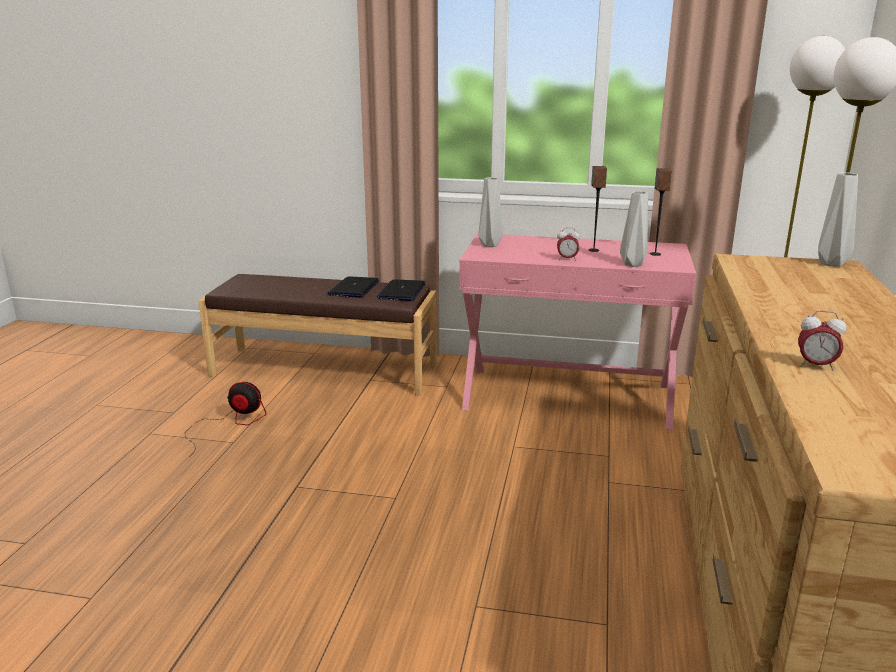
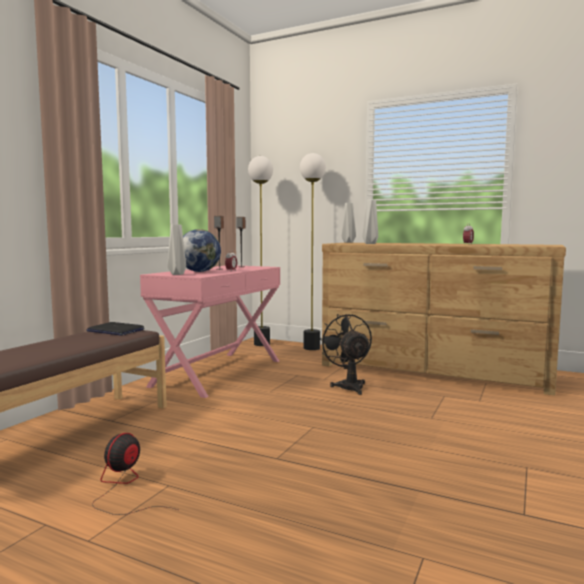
camera: 75 degrees left, 15 degrees down
(354, 288) = (78, 339): laptop -> none
(540, 247) = (199, 271): none -> globe
(589, 509) = (348, 386): none -> black fan
(632, 264) = (255, 268): grey vase -> grey vase (369, 243)

